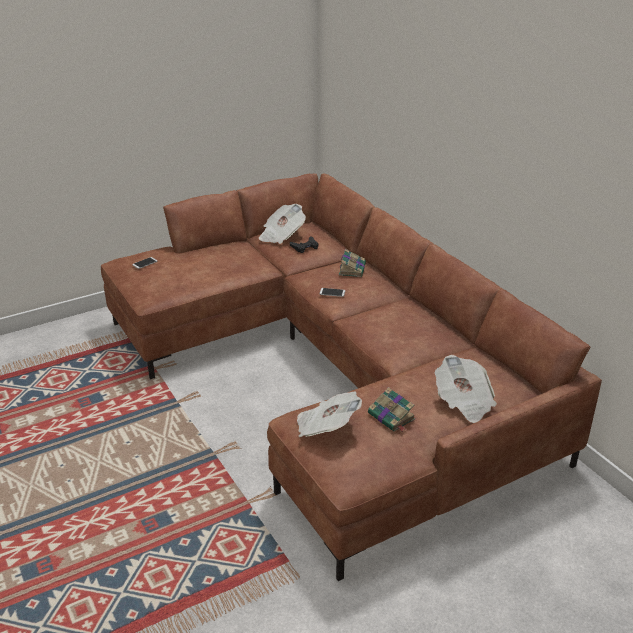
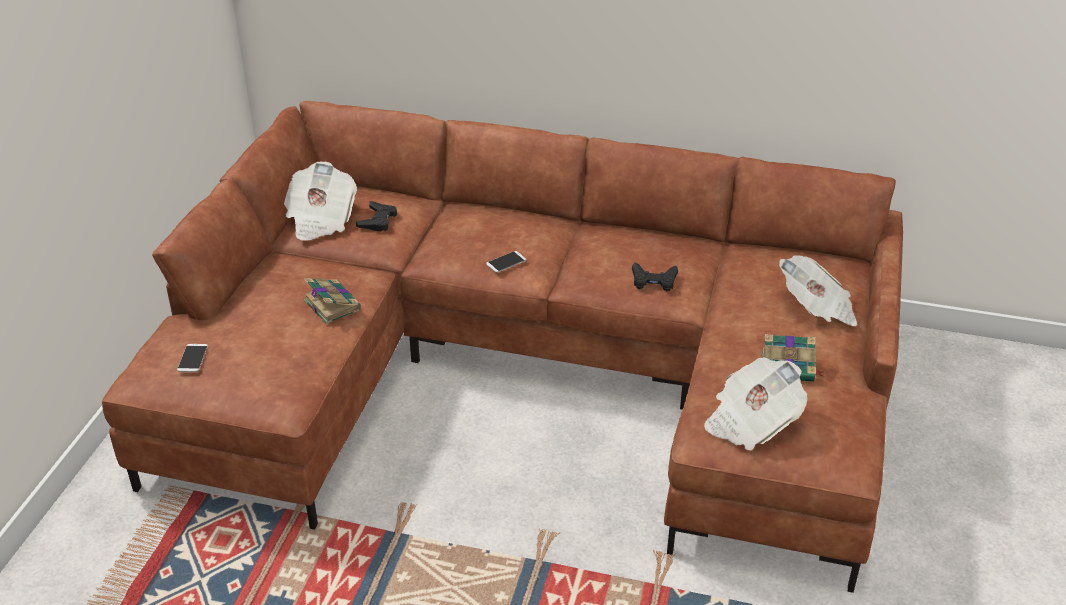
camera: 45 degrees left, 5 degrees up
(352, 269) = (479, 220): book -> book (331, 304)
(391, 338) = (653, 281): none -> black game controller

